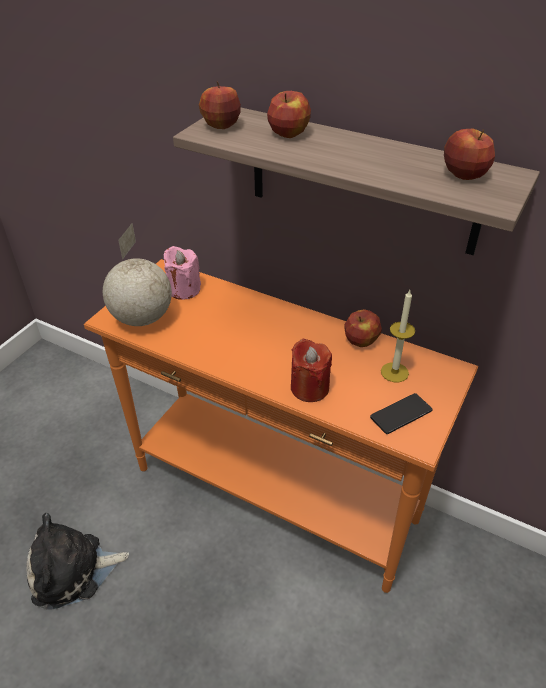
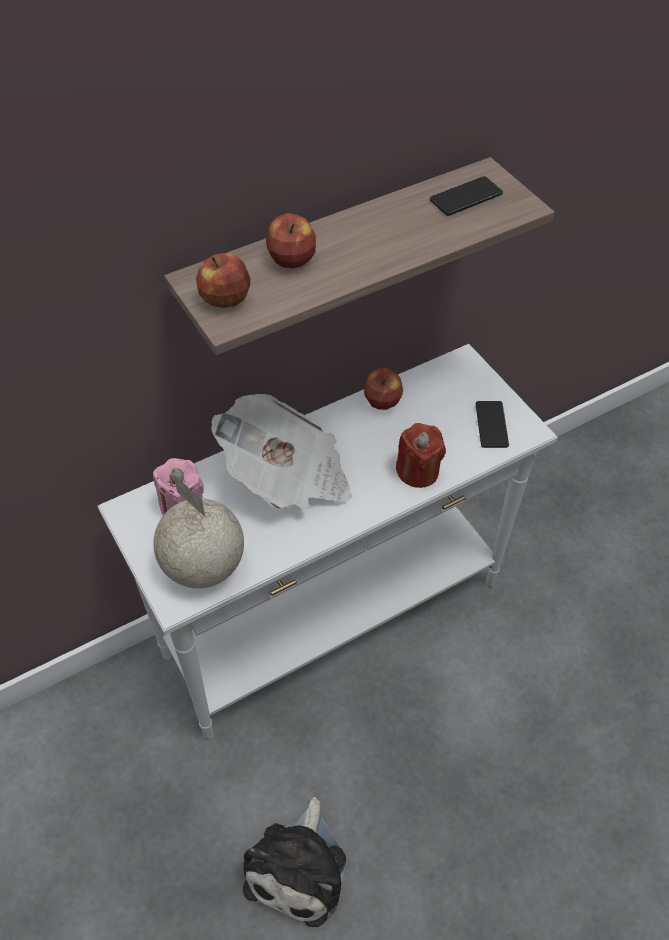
camera: 60 degrees left, 10 degrees up
(246, 323) = (287, 477): none -> newspaper
(277, 493) = (334, 615): orange console table -> white console table
(394, 372) = (440, 401): candle -> none
(464, 174) = (466, 197): apple -> phone

